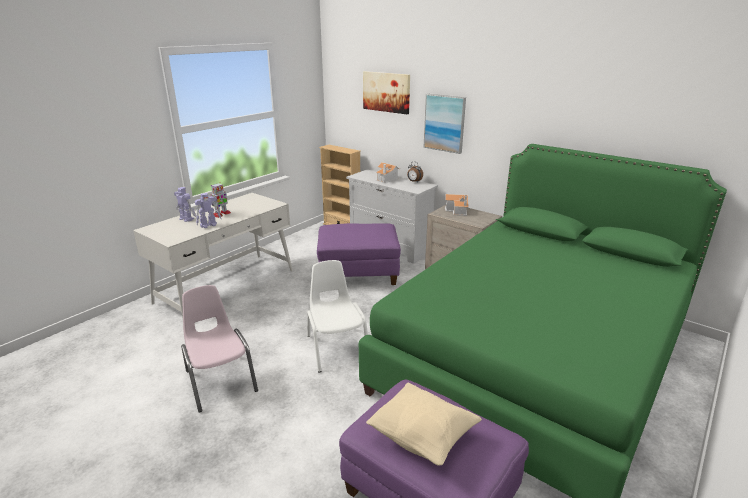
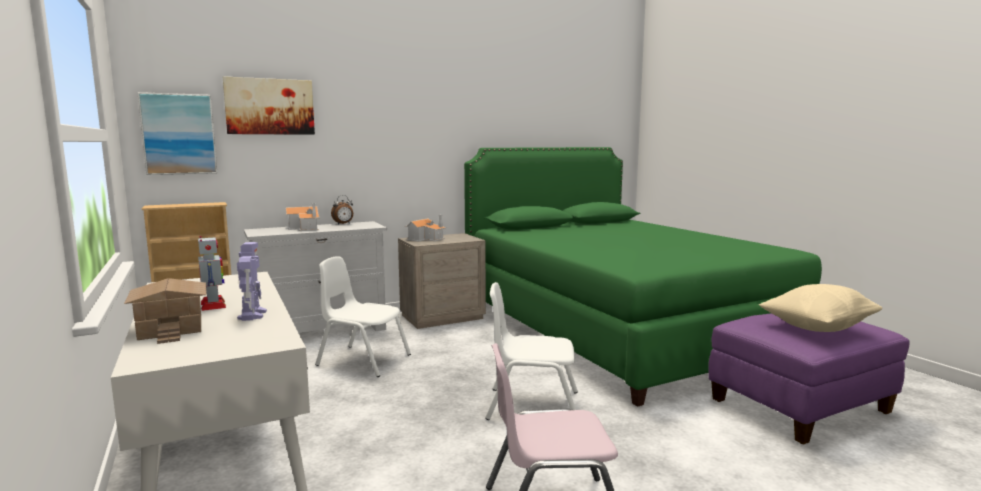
camera: 65 degrees left, 15 degrees down
(186, 219) = (169, 328): toy robot -> toy house
(359, 273) = (363, 360): purple ottoman -> white chair
(444, 123) = (370, 140): picture -> picture (179, 134)

